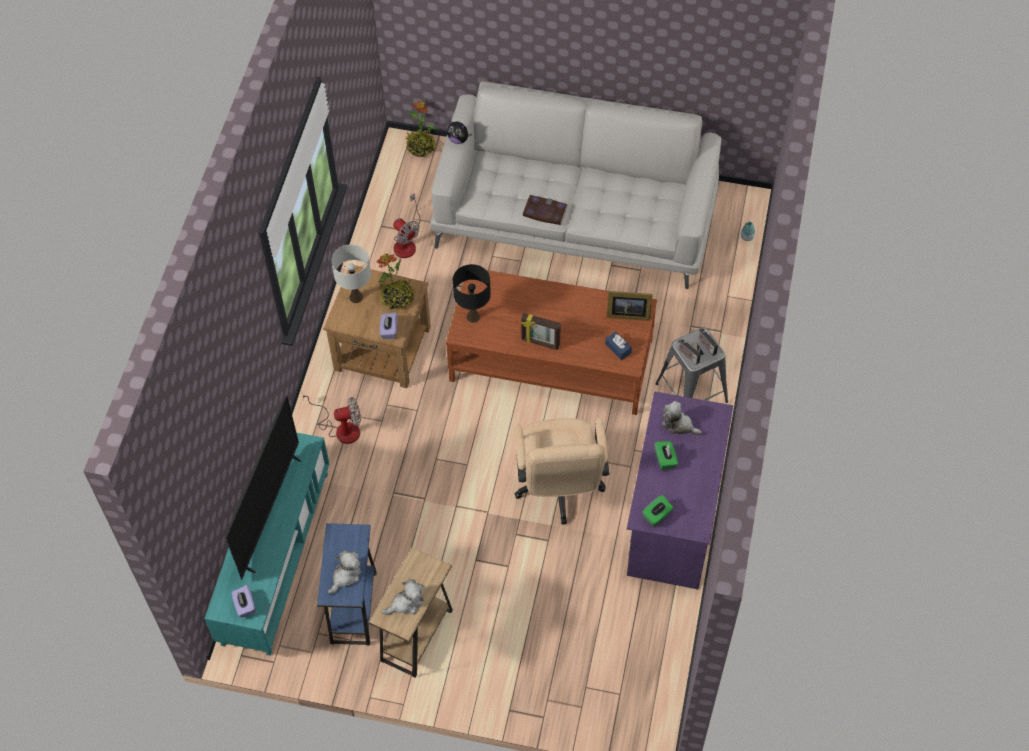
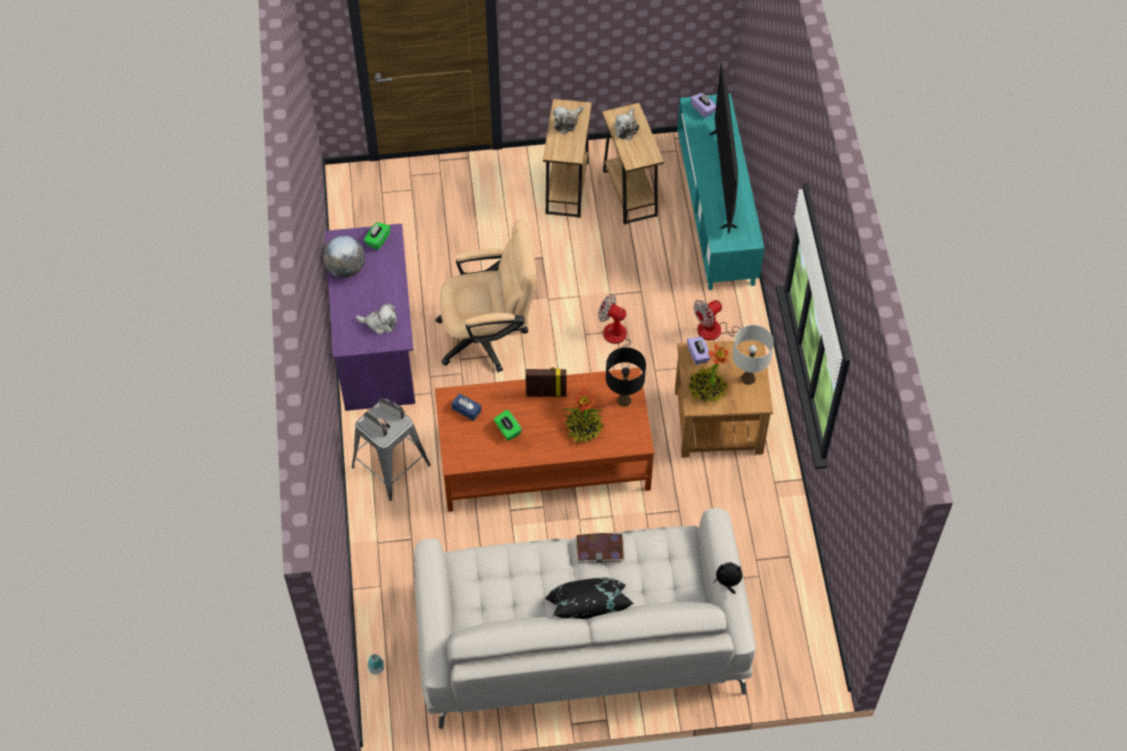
camera: 160 degrees right, 0 degrees up
(353, 607) = (629, 193): blue side table -> brown side table
(406, 242) = (752, 545): fan -> fan (616, 341)
(421, 147) = (795, 672): potted plant -> potted plant (584, 428)
(559, 490) = (490, 336): beige office chair -> beige office chair turned 105 degrees clockwise
(572, 171) = (588, 612): none -> black pillow
(627, 313) = (469, 449): picture frame -> none
(665, 459) = (384, 289): green tissue box -> green tissue box (507, 430)
(698, 493) = (346, 268): none -> globe

